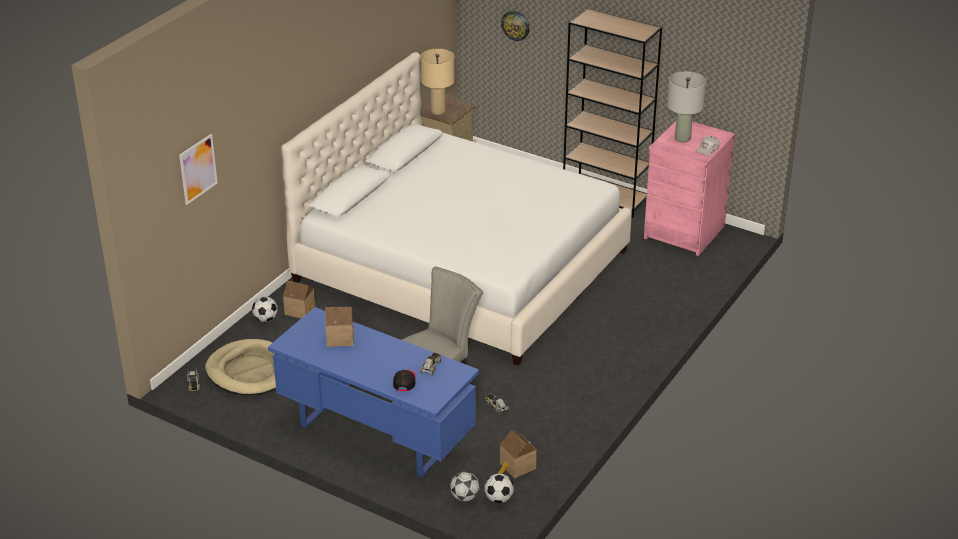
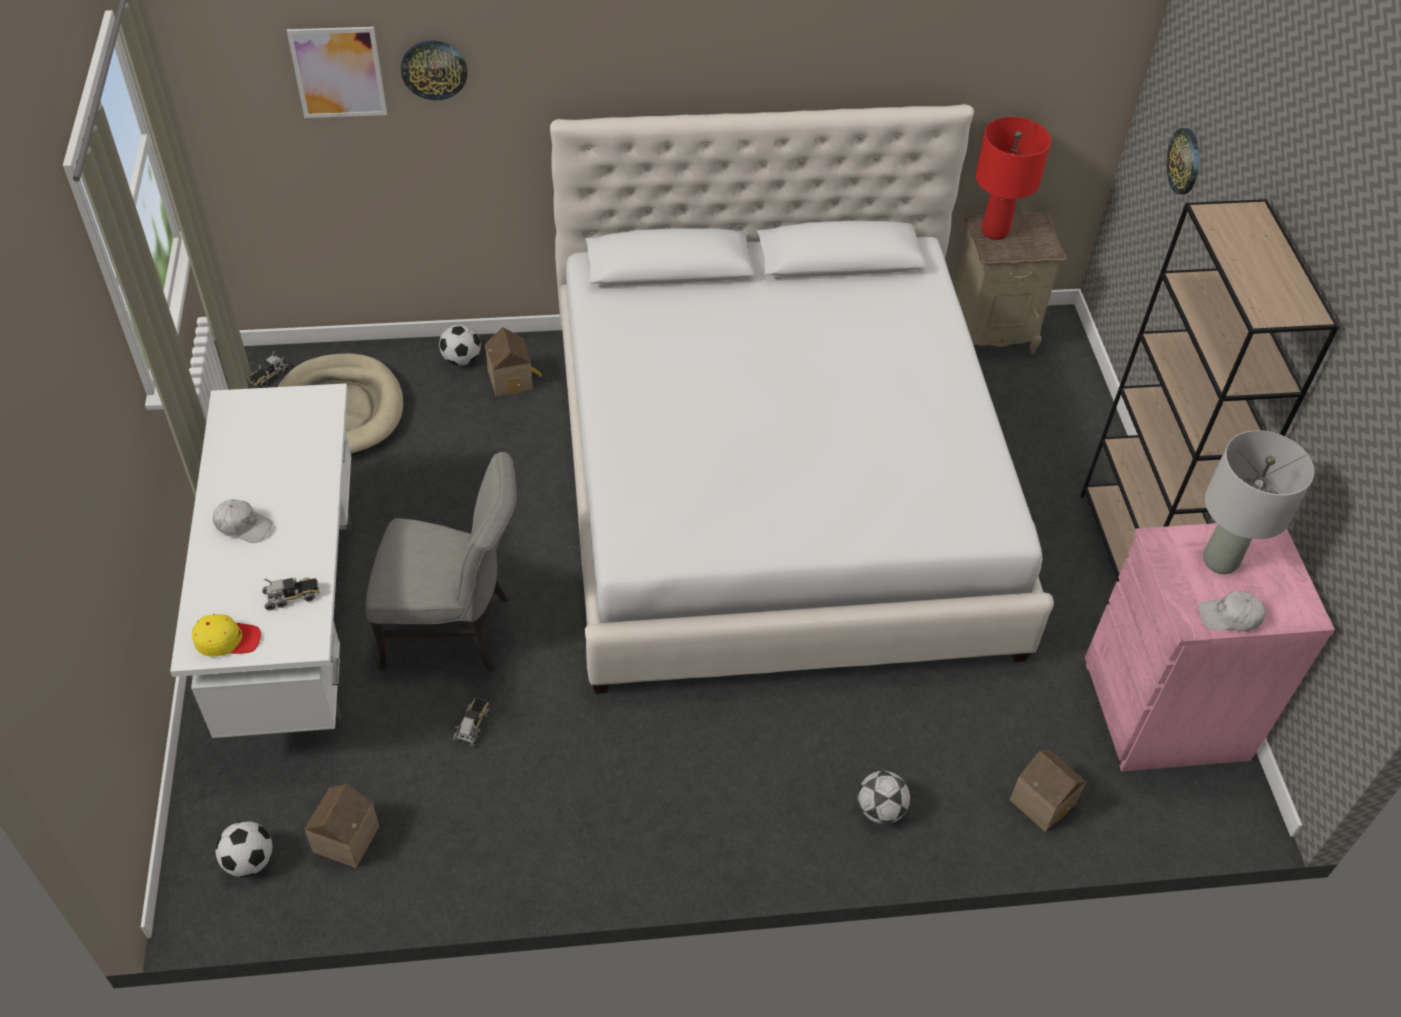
camera: 50 degrees right, 15 degrees up
(232, 145) = (434, 69): none -> wall clock
(339, 337) = (290, 451): toy house -> toy house (1043, 800)
(371, 366) = (243, 525): none -> white cap
(375, 435) = (296, 621): blue desk -> white desk
(404, 382) = (229, 587): black cap -> none
(435, 392) = (227, 640): none -> yellow cap
(438, 111) = (995, 231): beige table lamp -> red table lamp
(465, 497) = (225, 814): football -> football (880, 810)

